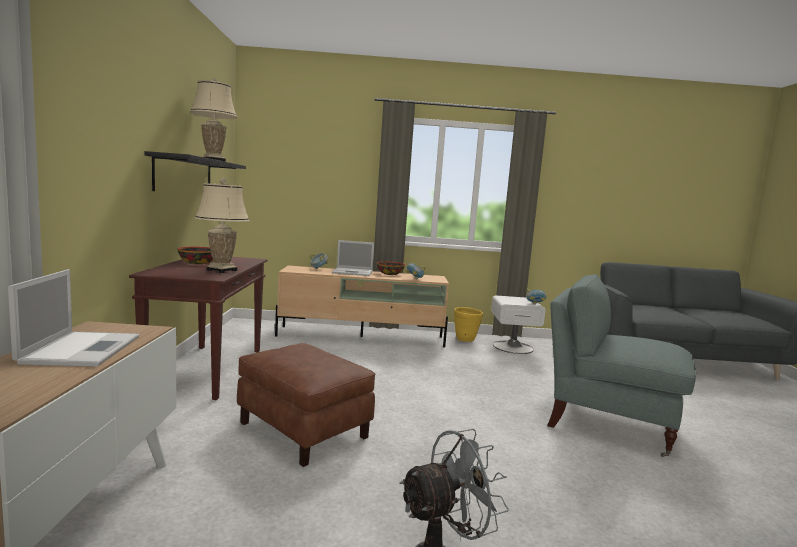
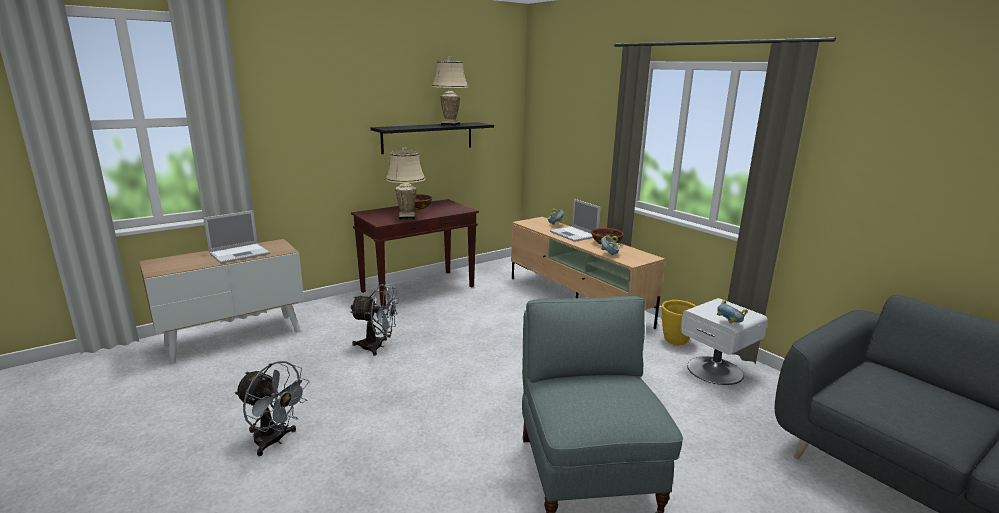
camera: 55 degrees right, 10 degrees up
(302, 430) = (377, 346): brown ottoman -> grey fan

